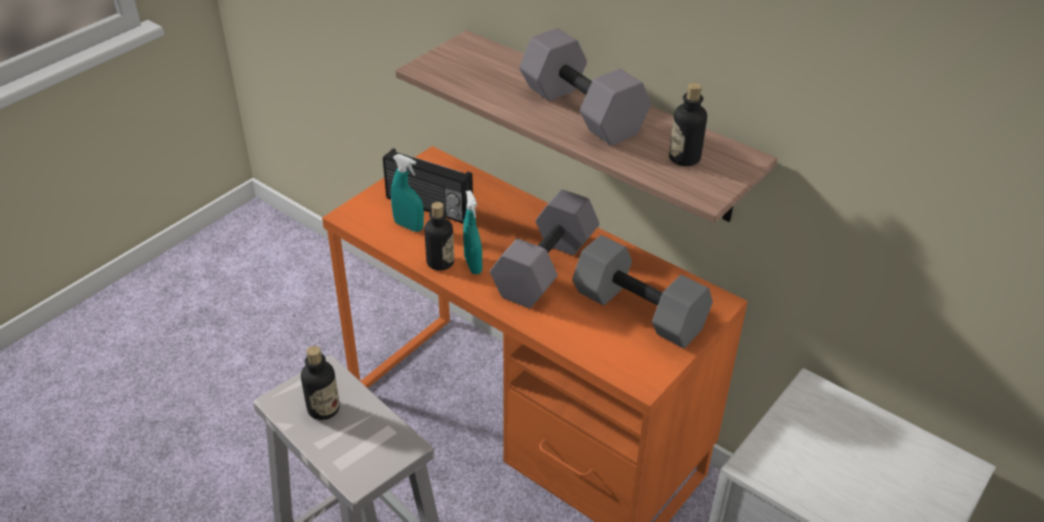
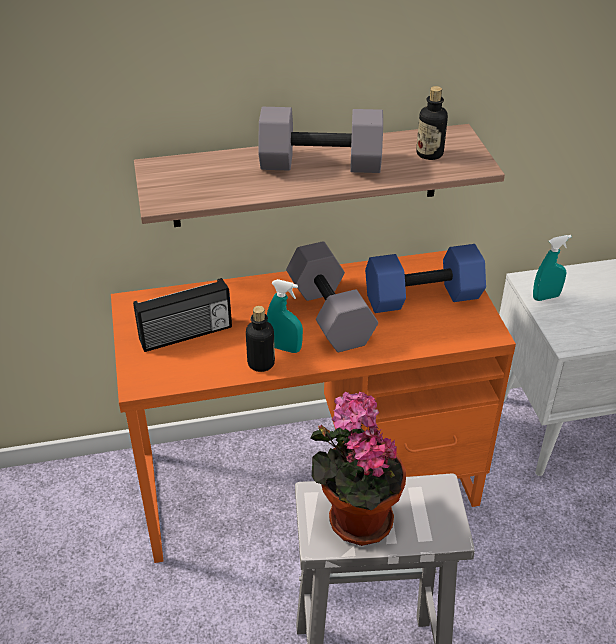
camera: 50 degrees left, 0 degrees up
(323, 409) = (355, 517): bottle -> potted plant
(409, 226) = (196, 358): turquoise spray bottle -> turquoise spray bottle (546, 297)
(636, 312) = (422, 298): grey dumbbell -> blue dumbbell

